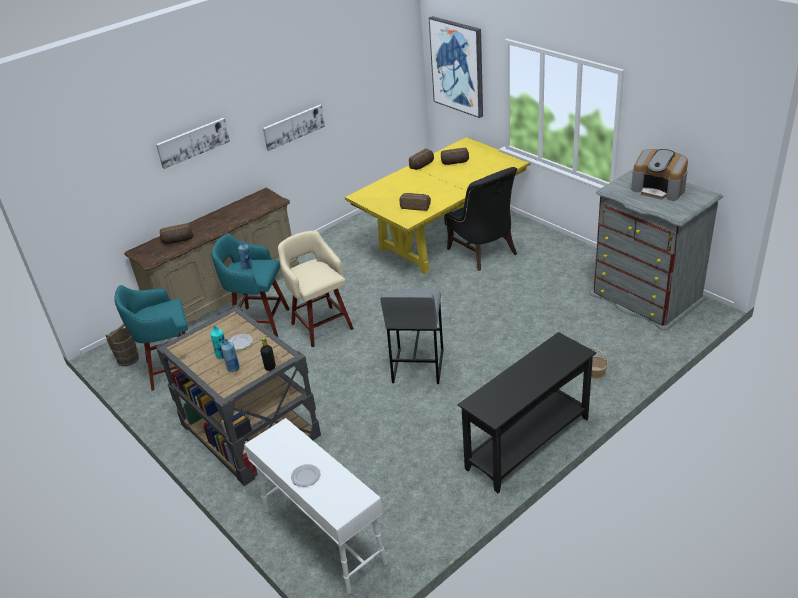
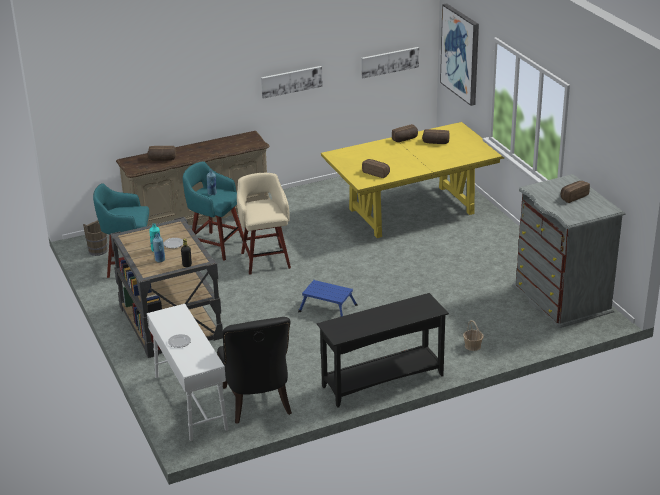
camera: 15 degrees right, 5 degrees down
(193, 142) = (194, 78): picture -> picture (389, 62)
(418, 367) = (327, 308): grey stool -> blue step ladder
(483, 251) = (440, 230): black chair -> black chair (258, 401)
(659, 189) = (573, 196): coffee machine -> bread

